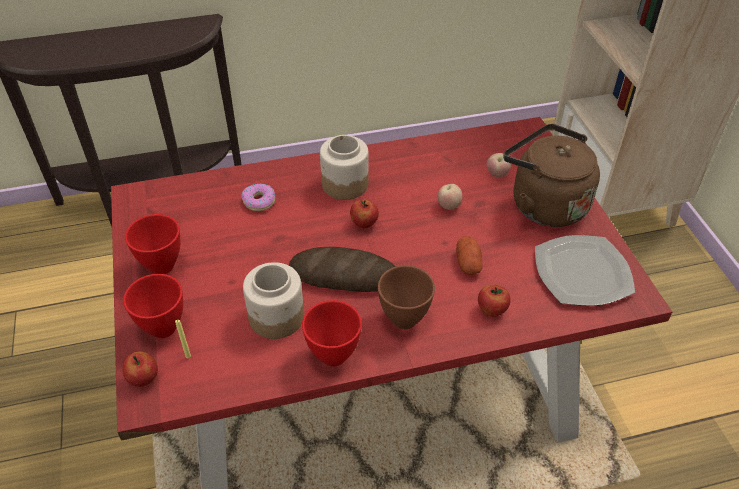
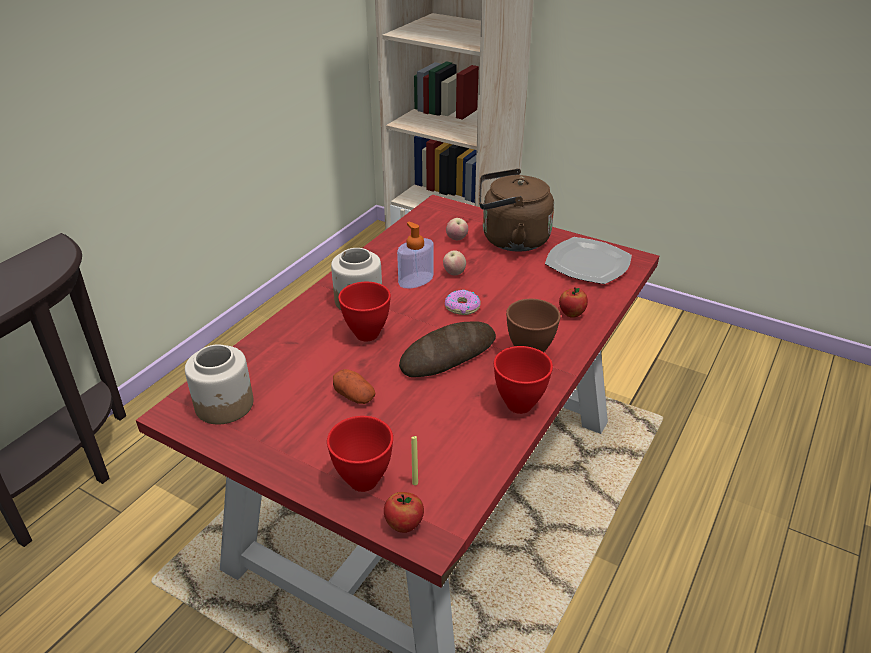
camera: 45 degrees left, 10 degrees down
(163, 265) = (290, 441): red bowl -> red bowl (366, 333)
(259, 201) = (305, 349): donut -> donut (462, 307)
(276, 317) = (442, 411): jar -> jar (225, 405)
(364, 223) = (412, 316): apple -> none
(410, 193) = (416, 280): none -> soap dispenser
(468, 263) = (517, 297): potato -> potato (354, 396)

